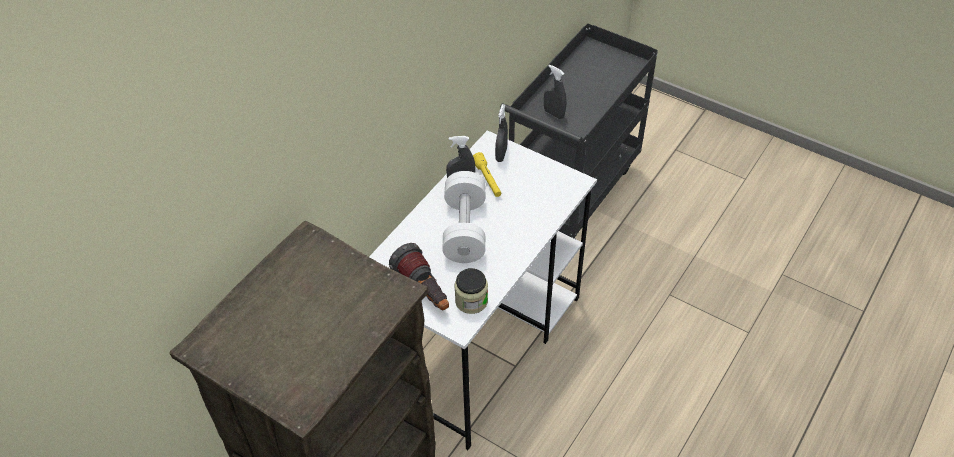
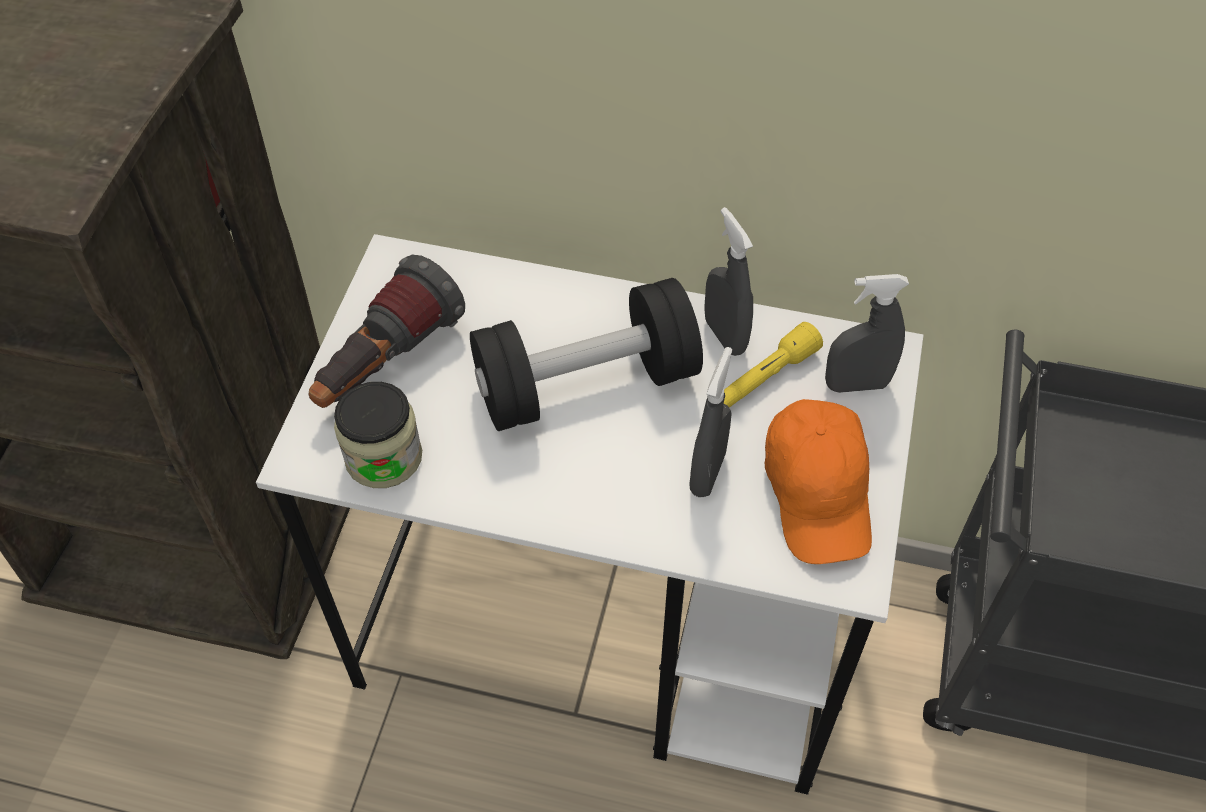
camera: 70 degrees right, 5 degrees up
(464, 230) = (586, 384): white dumbbell -> black dumbbell
(542, 180) = (818, 492): none -> orange cap
(554, 114) = (1109, 474): grey spray bottle -> grey spray bottle (707, 473)

